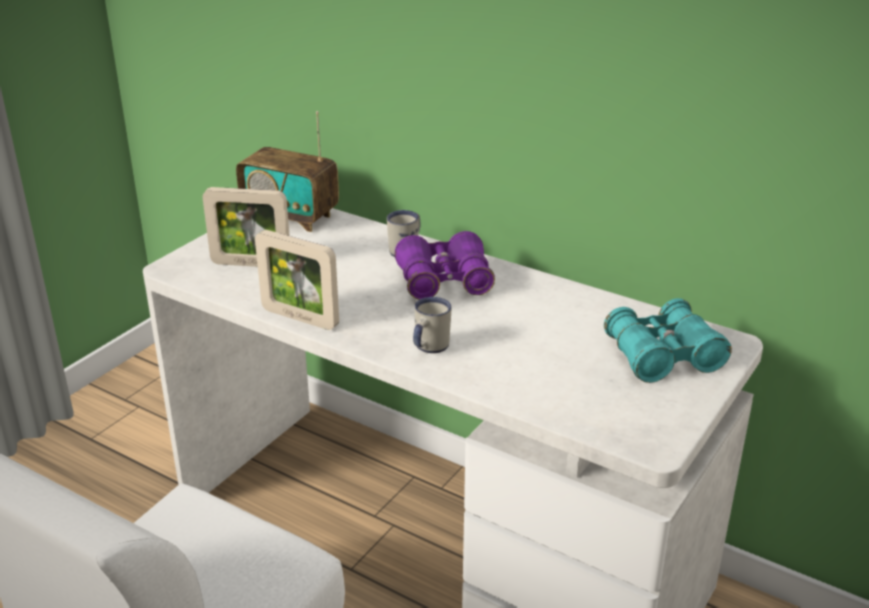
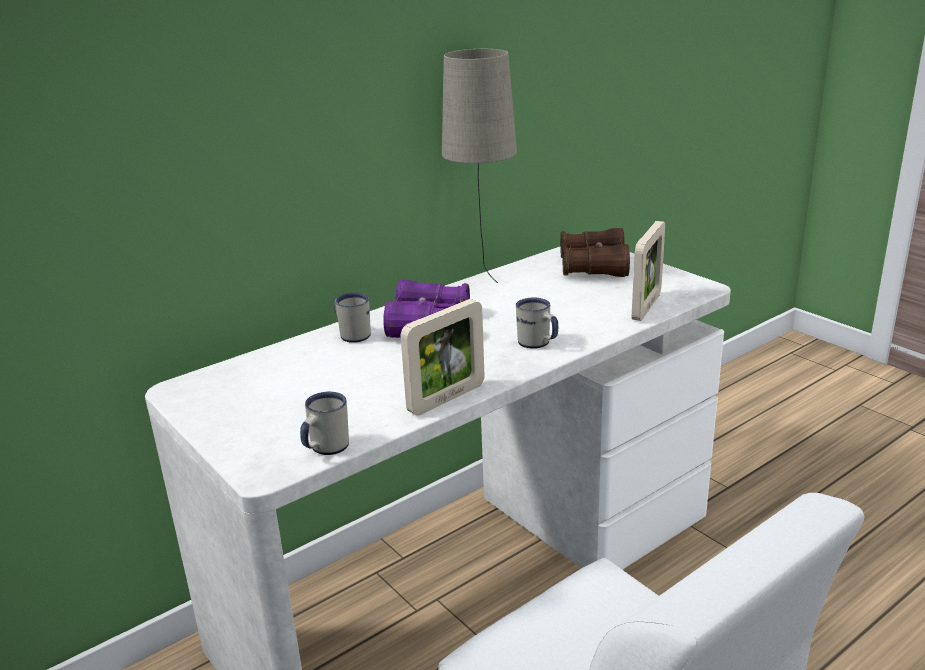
camera: 70 degrees left, 5 degrees down
(207, 282) = (325, 449): none -> white mug
(251, 264) = (306, 418): picture frame -> picture frame (646, 307)
(290, 216) = (214, 386): radio -> none
(575, 290) = (482, 279): none -> beige table lamp
(663, 356) = (594, 267): turquoise binoculars -> brown binoculars

